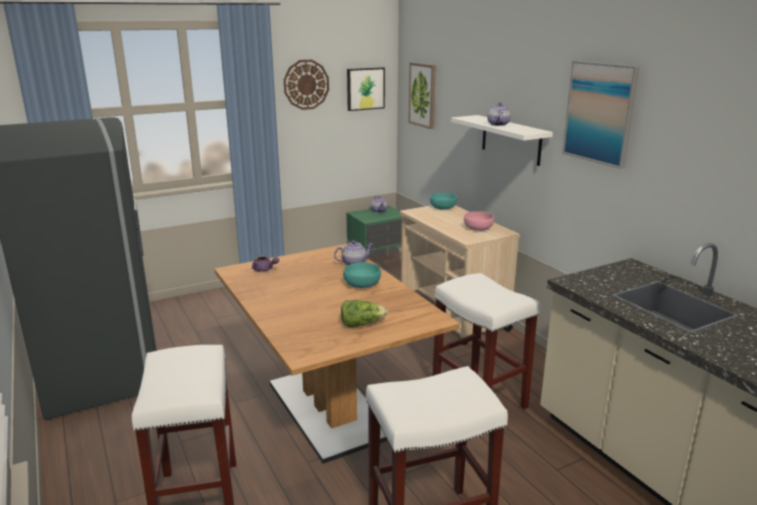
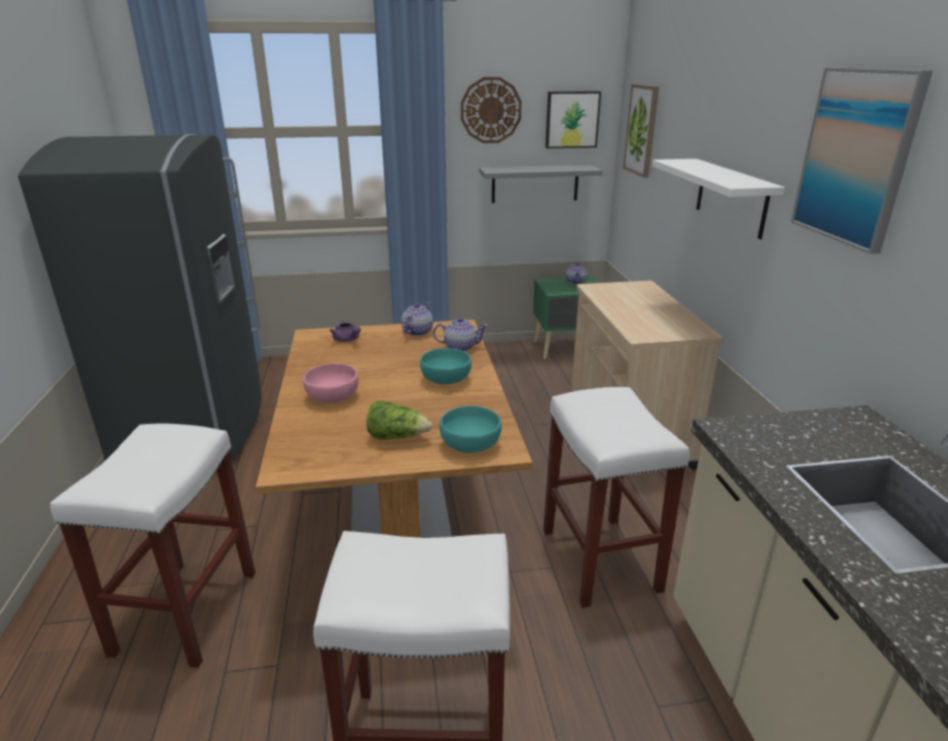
camera: 20 degrees right, 5 degrees up
(342, 138) = (535, 183): none -> grey shelf
(443, 208) = (638, 287): turquoise bowl -> turquoise bowl (471, 444)
(477, 228) = (665, 321): pink bowl -> pink bowl (332, 396)
(498, 124) = (708, 172): teapot -> teapot (417, 332)

